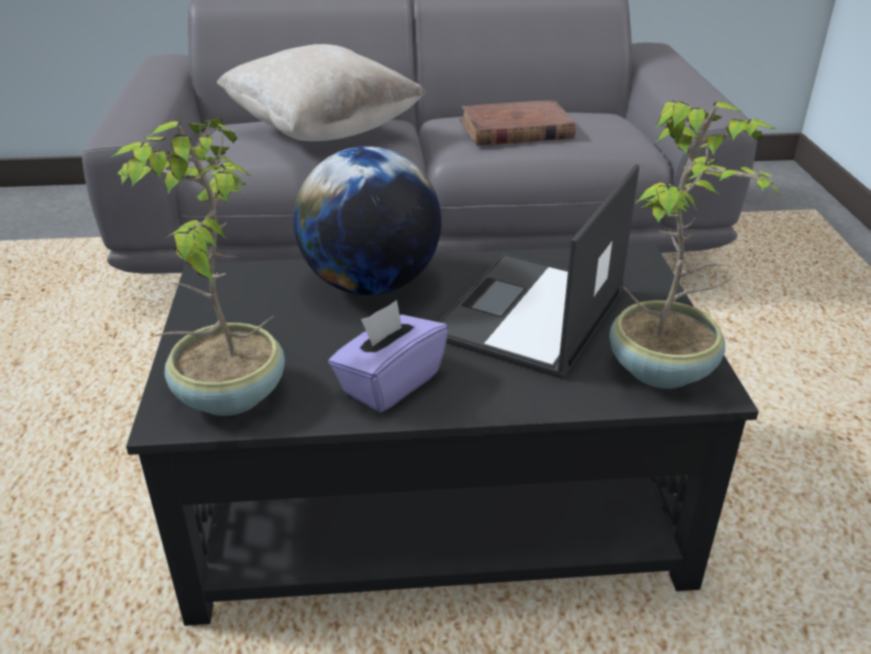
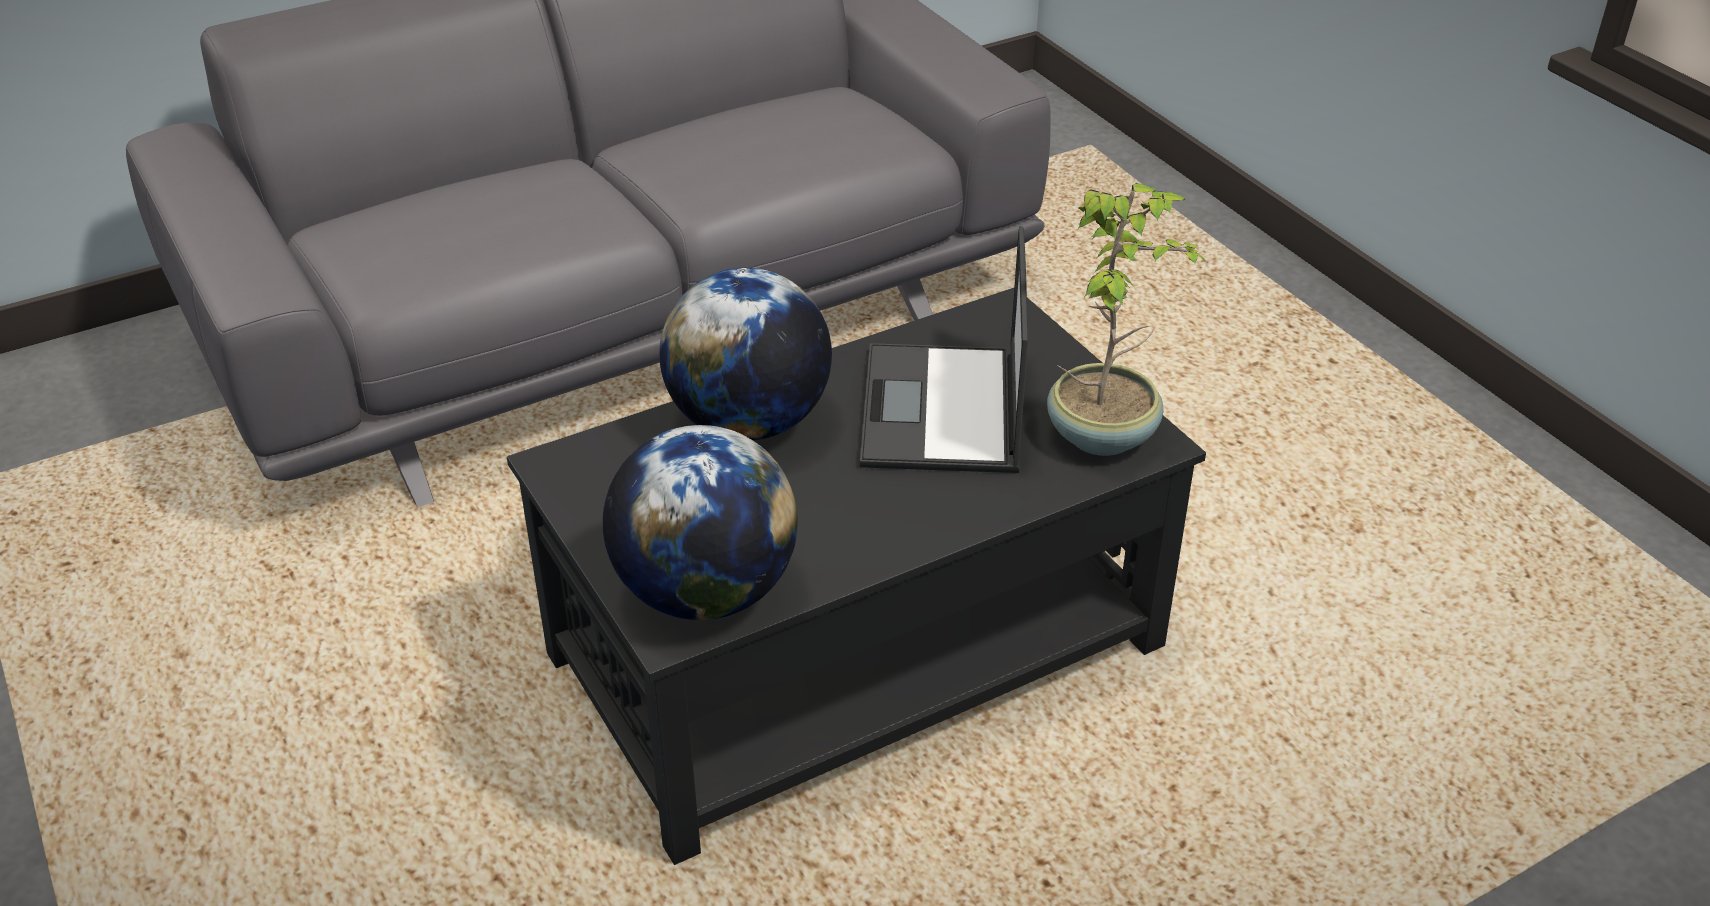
camera: 25 degrees left, 5 degrees up
(227, 396) = (705, 593): potted plant -> globe
(322, 132) = (498, 212): beige pillow -> none
(389, 383) = (857, 528): purple tissue box -> none
(515, 130) = (753, 153): brown book -> none

